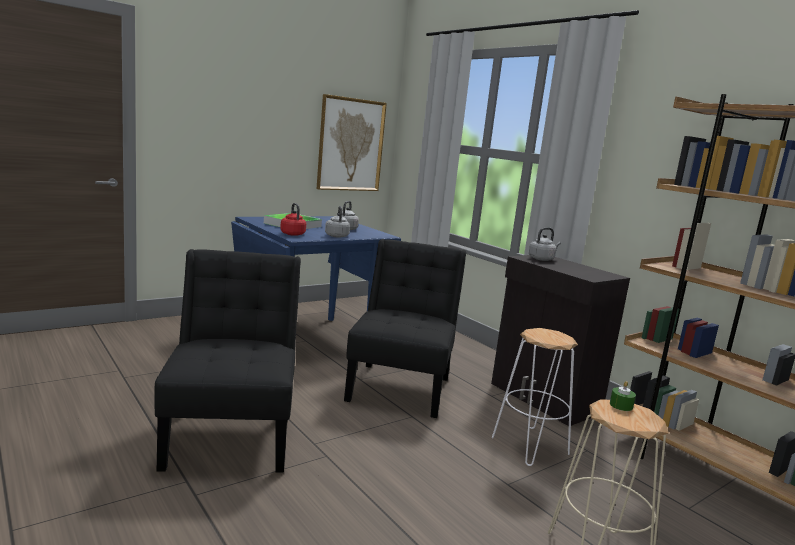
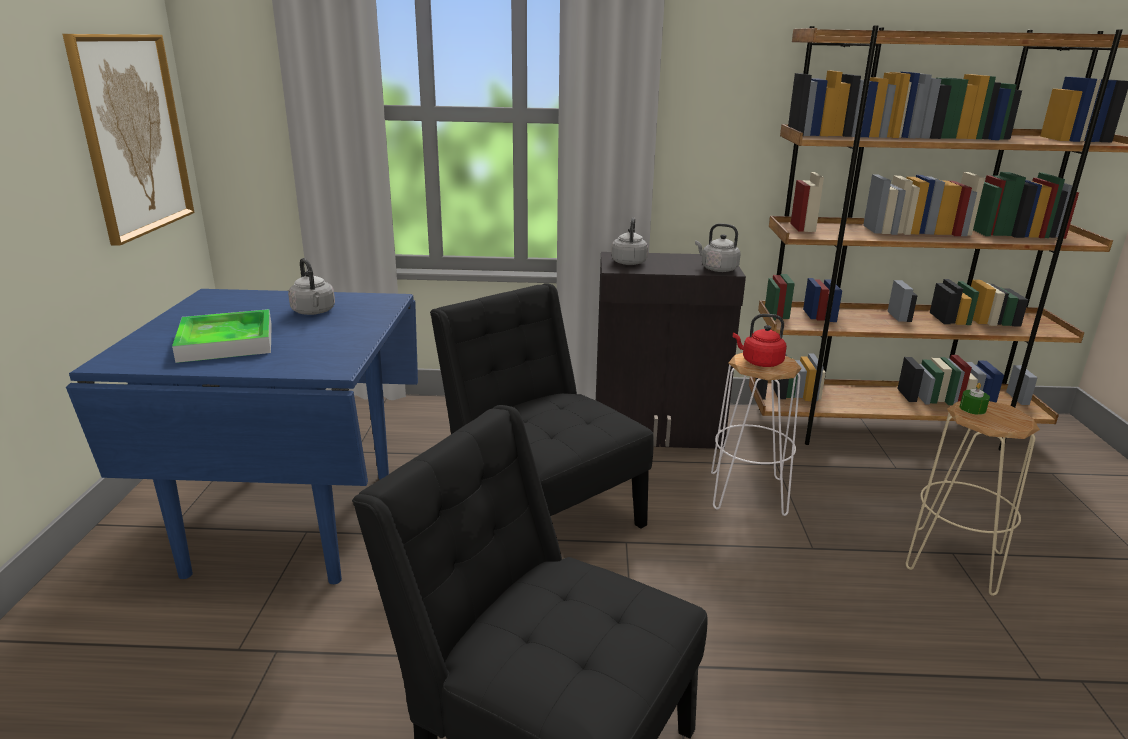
camera: 50 degrees left, 10 degrees up
(292, 234) = (297, 362): red kettle -> red kettle (760, 362)
(337, 236) = (353, 332): grey kettle -> grey kettle (717, 269)

